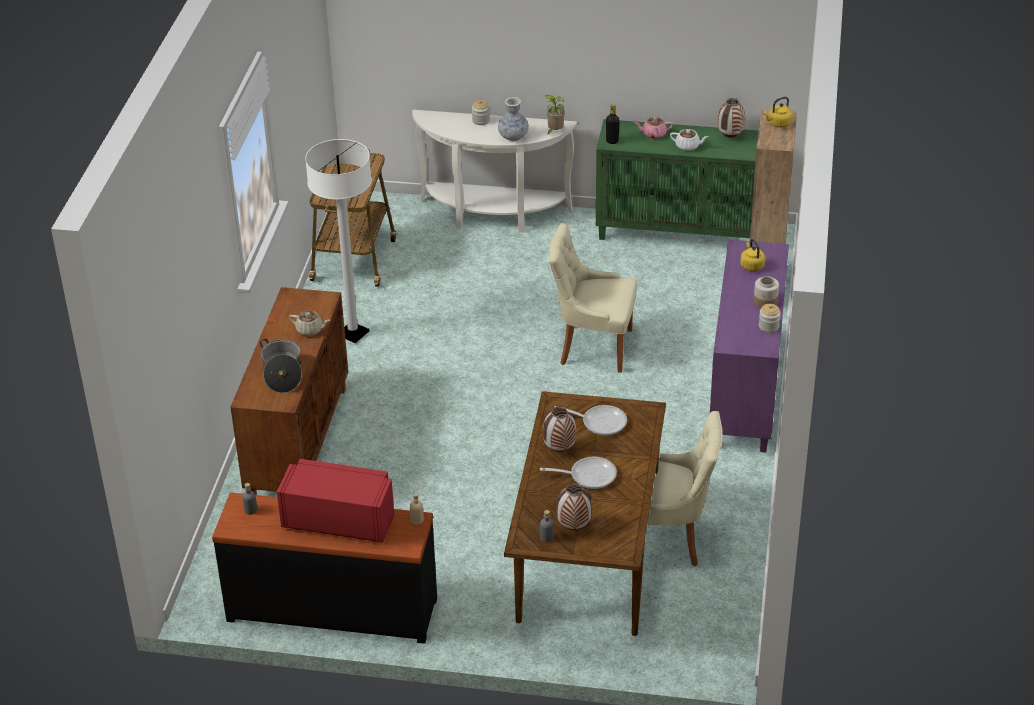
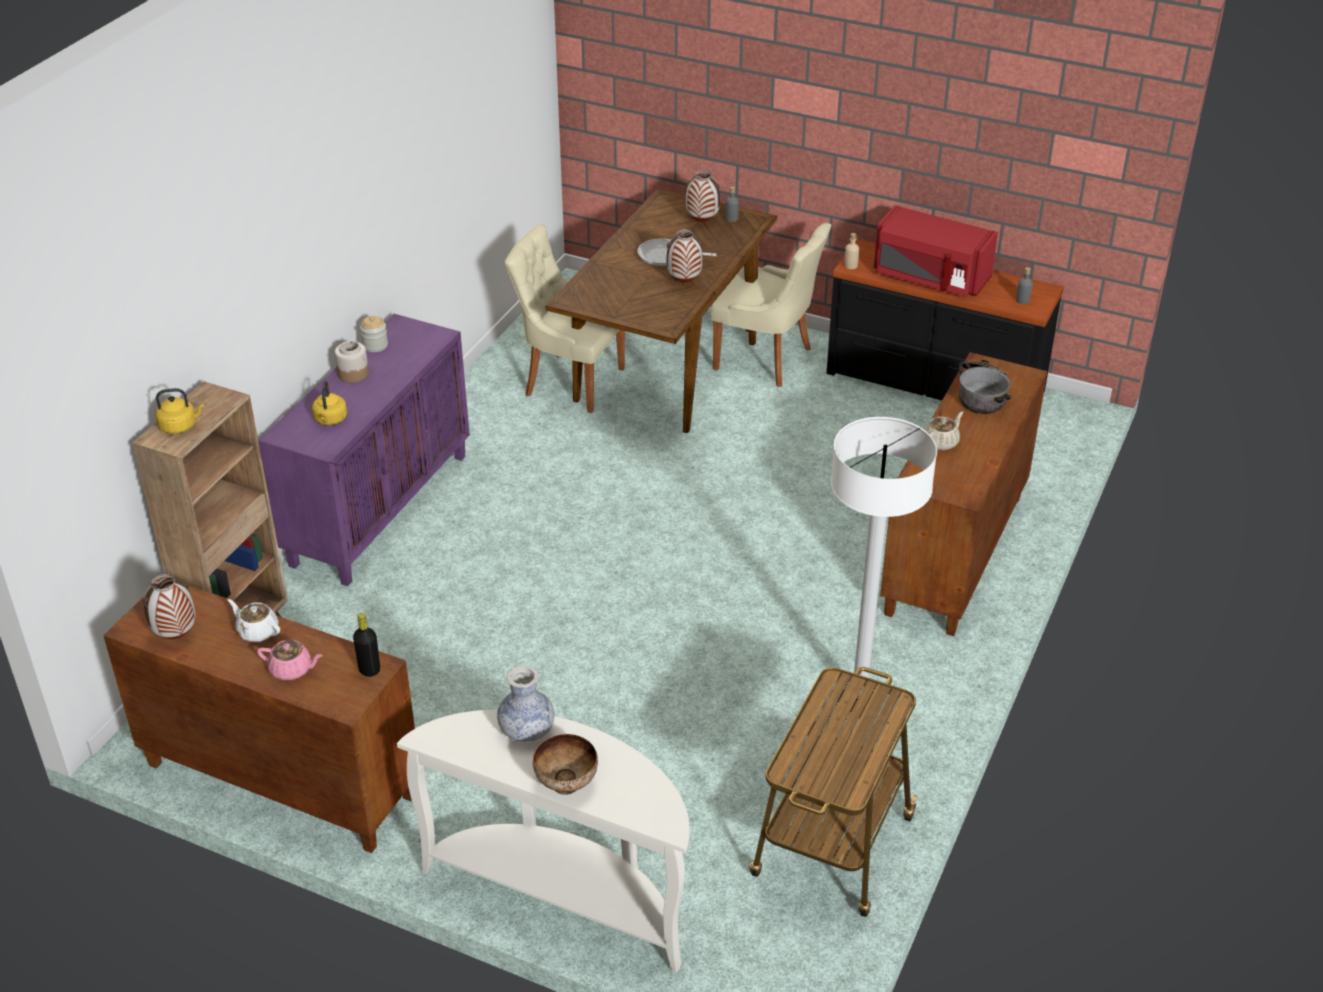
camera: 165 degrees left, 0 degrees up
(310, 330) = (941, 442): beige teapot -> beige teapot turned 105 degrees clockwise
(481, 120) = (567, 784): jar -> bowl
(554, 132) = (449, 725): potted plant -> none
(592, 347) = (529, 608): beige chair -> beige chair (766, 359)
(600, 422) = (627, 298): frying pan -> none
(680, 231) = (278, 780): green cabinet -> brown cabinet

